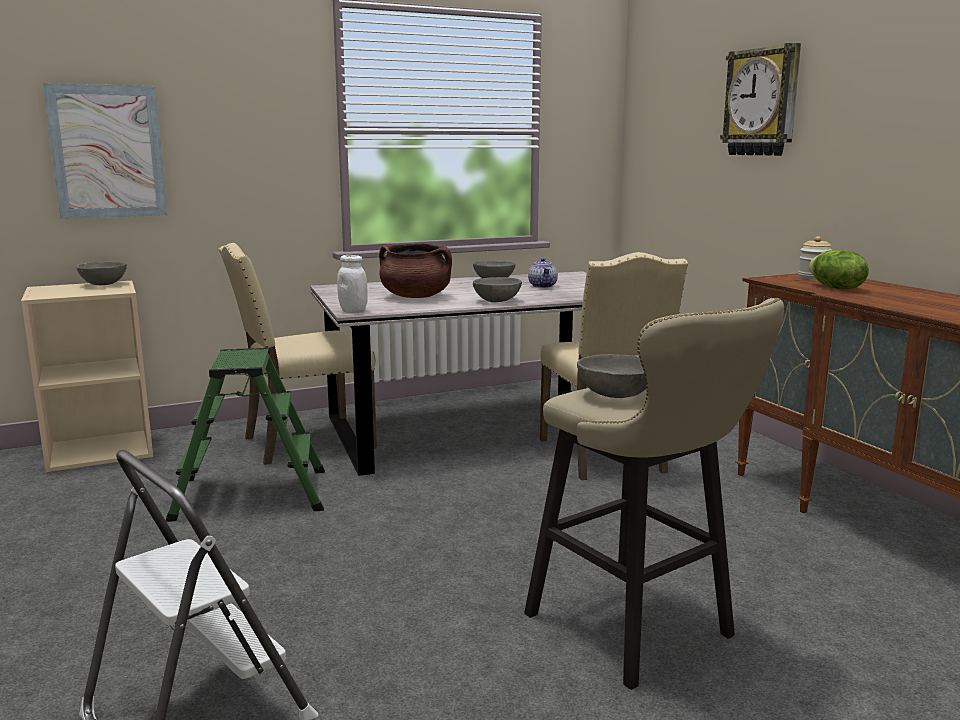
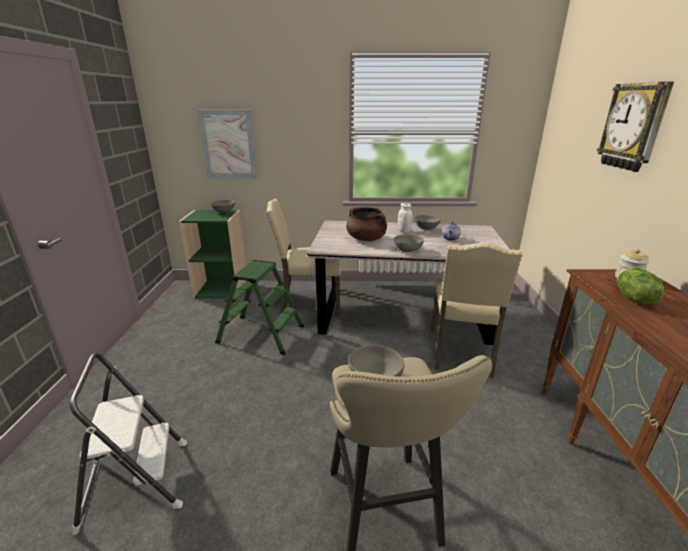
camera: 25 degrees right, 10 degrees up
(101, 450) = (222, 289): beige bookcase -> green bookcase
(353, 311) = (320, 248): white jar -> white jar (404, 231)

